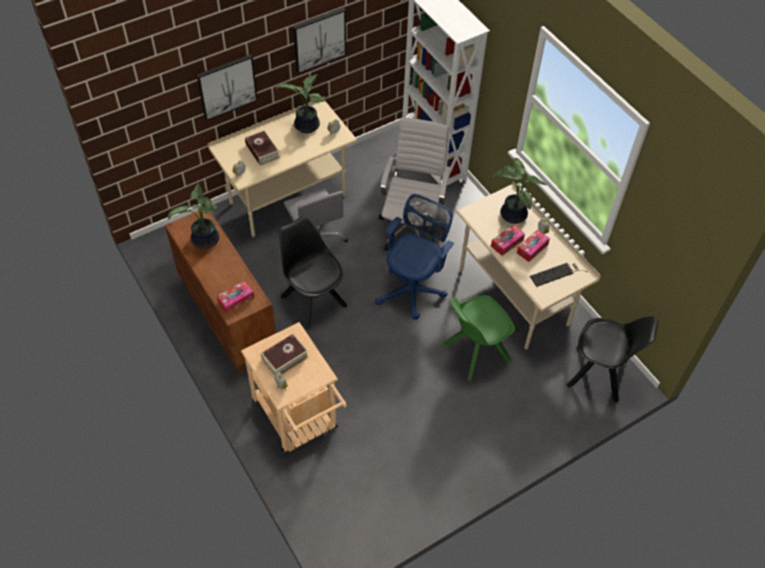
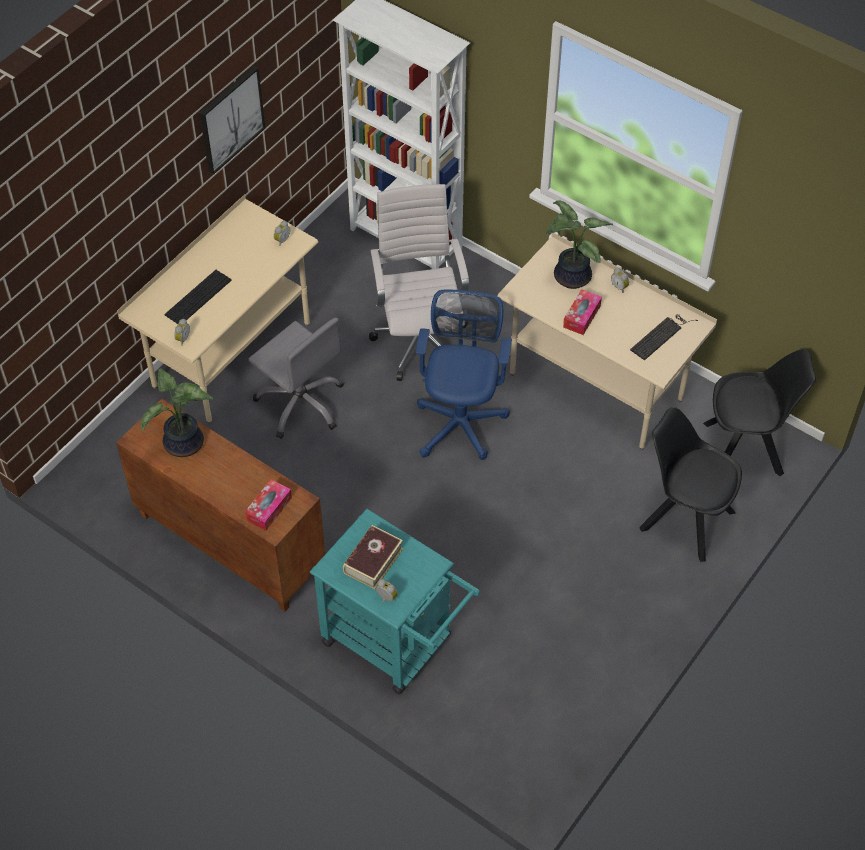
camera: 20 degrees left, 0 degrees up
(227, 86) = (131, 223): picture -> none
(262, 151) = (198, 297): book -> keyboard
(299, 421) = (396, 644): beige cart -> turquoise cart
(305, 126) = (240, 244): potted plant -> none
(313, 300) = (334, 480): black chair -> black chair (684, 519)
(474, 352) = (579, 475): green chair -> none
(532, 249) = (616, 313): tissue box -> none

